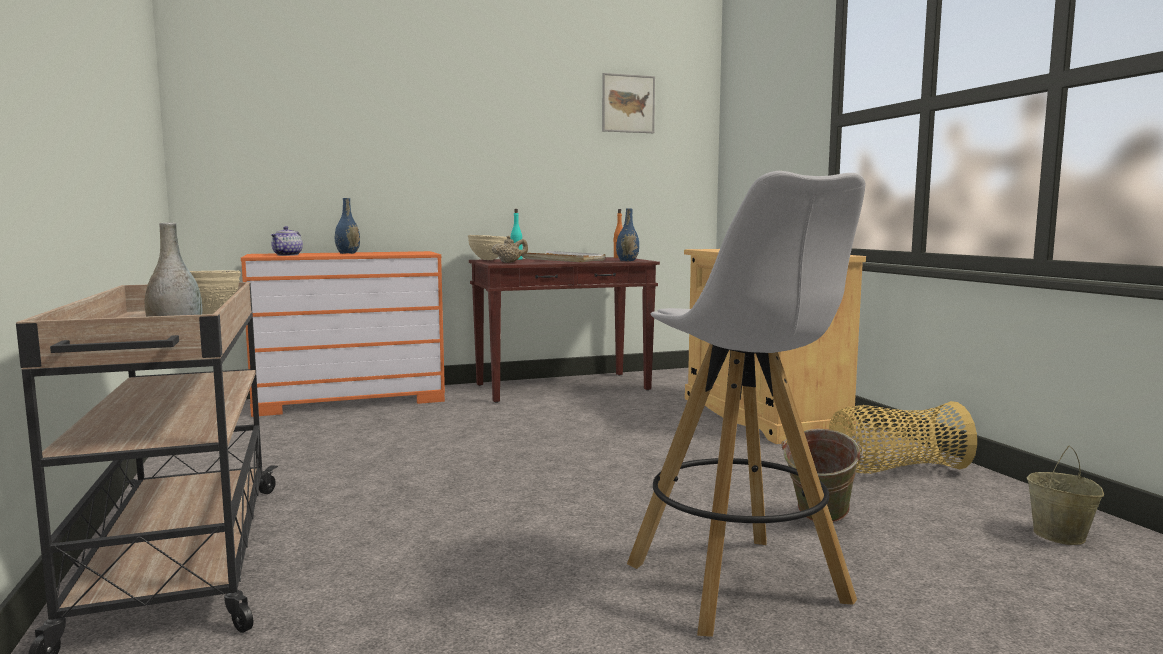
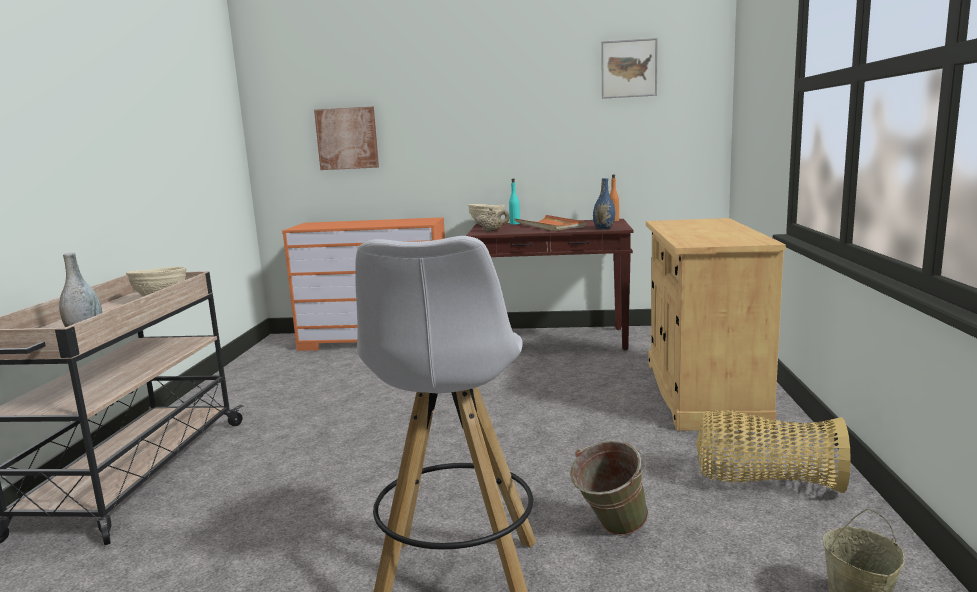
camera: 25 degrees right, 5 degrees up
(287, 255) = (320, 226): teapot -> none
(312, 151) = (347, 138): none -> picture
(348, 253) = (369, 222): blue vase -> none
(563, 260) = (550, 226): white tray -> orange tray

